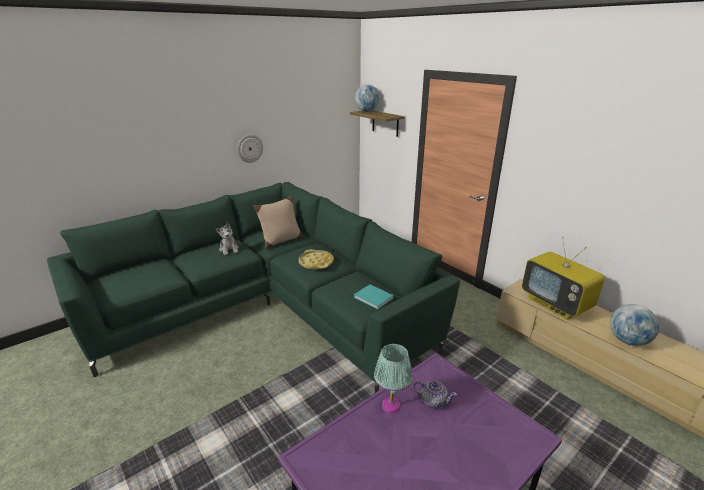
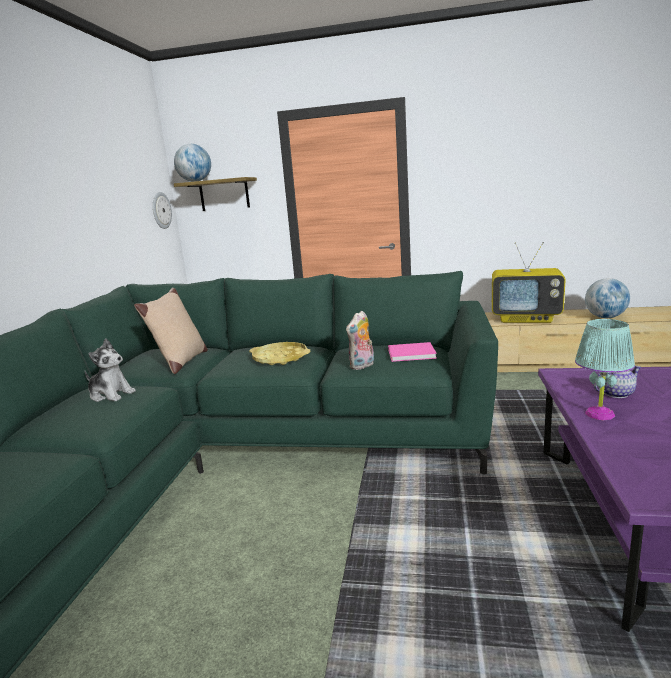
camera: 40 degrees left, 10 degrees down
(249, 148) = (58, 233): wall clock -> wall clock (161, 210)
(338, 291) = (362, 366): none -> plush toy
(374, 298) = (413, 354): turquoise book -> pink book

